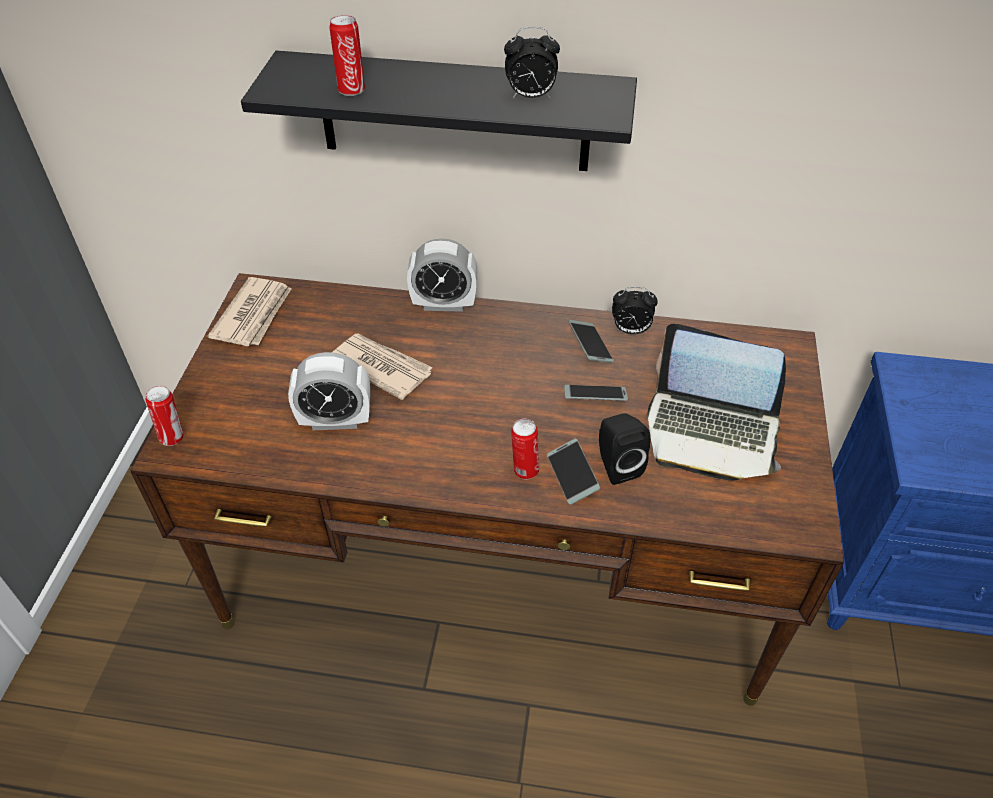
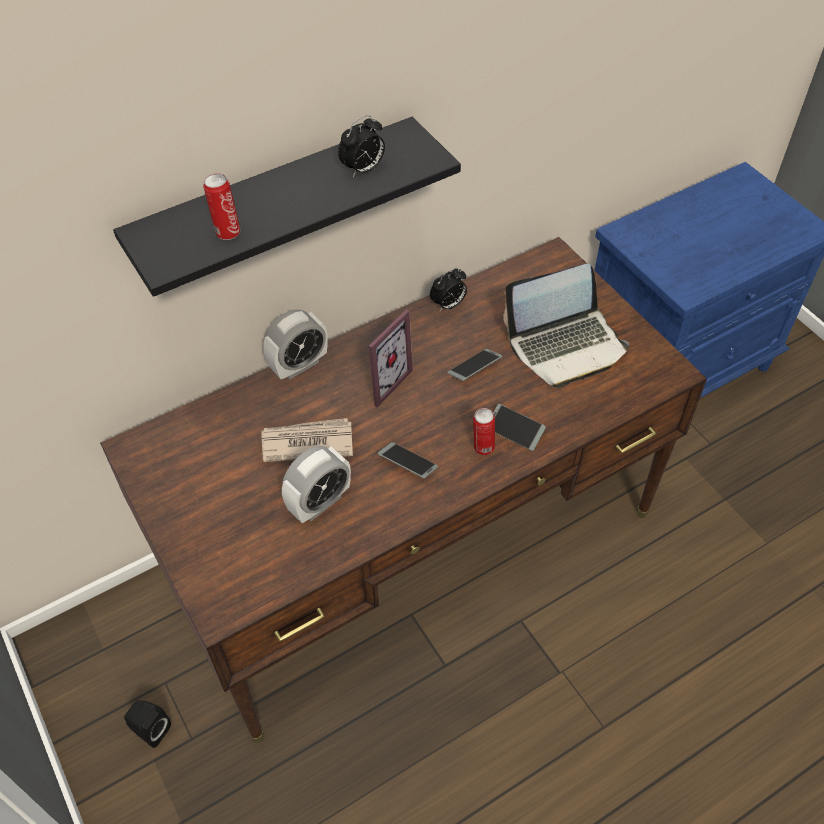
camera: 40 degrees left, 5 degrees up
(173, 437) = (210, 601): can -> none
(254, 315) = (158, 467): newspaper -> none
(498, 357) = (381, 381): none -> picture frame
(590, 346) = (434, 333): phone -> phone (407, 463)
(616, 465) = (533, 405): black speaker -> black speaker (150, 730)

